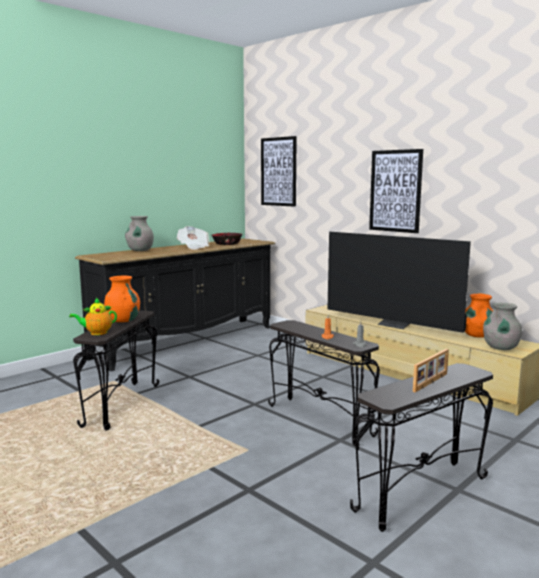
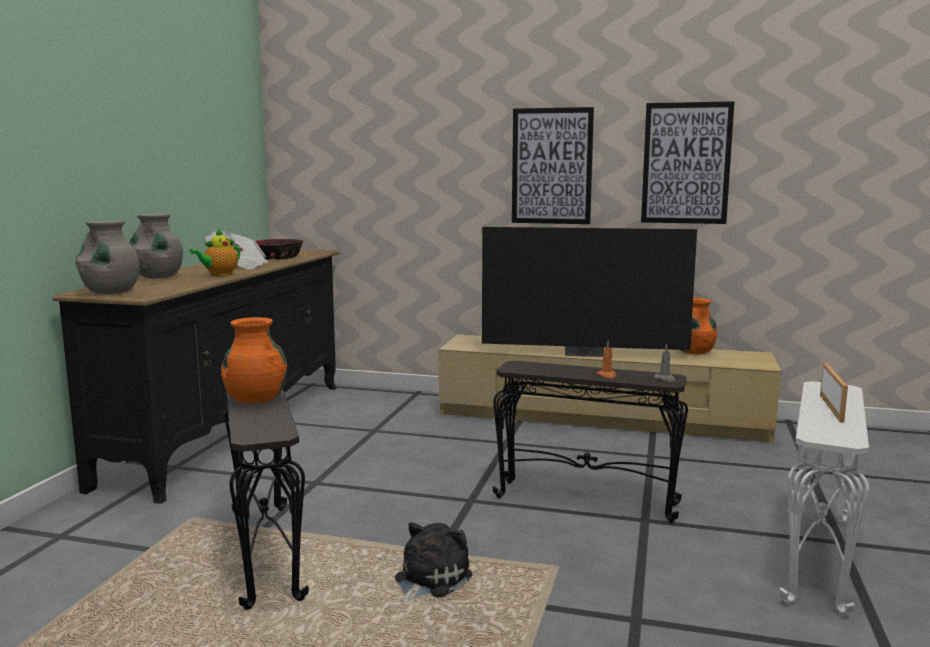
camera: 30 degrees left, 0 degrees up
(96, 333) = (256, 427): teapot -> teapot (219, 275)
(174, 438) = (429, 580): none -> plush toy
(278, 171) = (338, 139): picture -> picture (686, 163)
(421, 494) = (817, 559): black side table -> white side table
(501, 348) = (741, 362): grey vase -> grey vase (111, 292)

